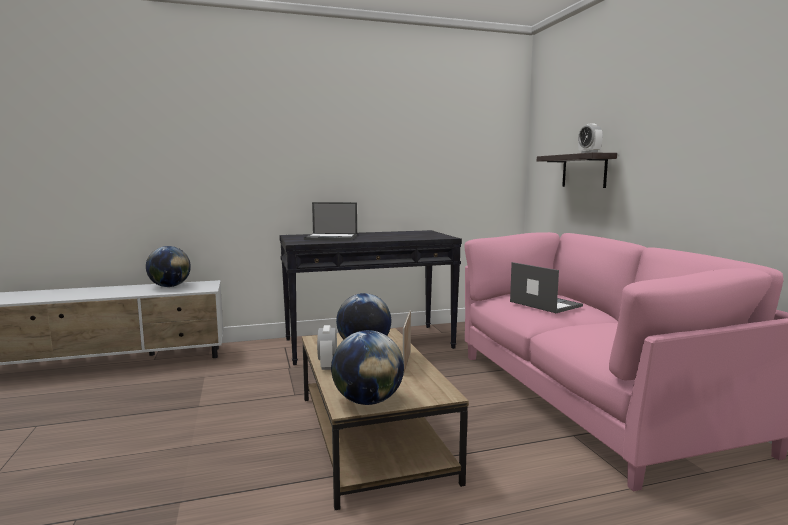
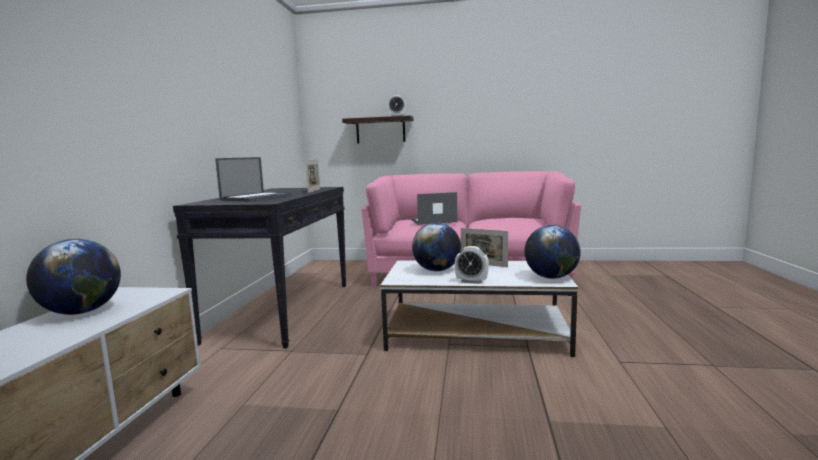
camera: 65 degrees left, 0 degrees up
(372, 436) = (477, 333): brown coffee table -> white coffee table
(401, 239) = (314, 191): none -> picture frame

